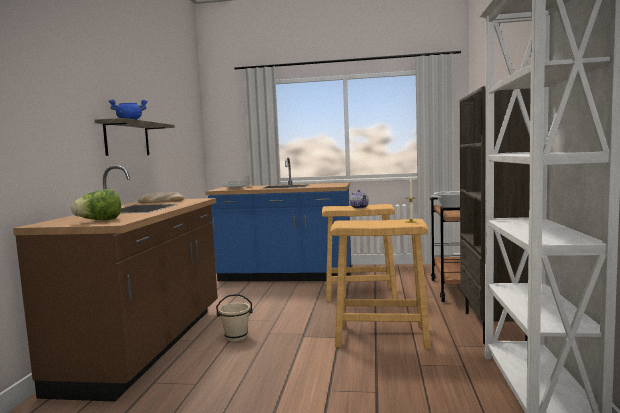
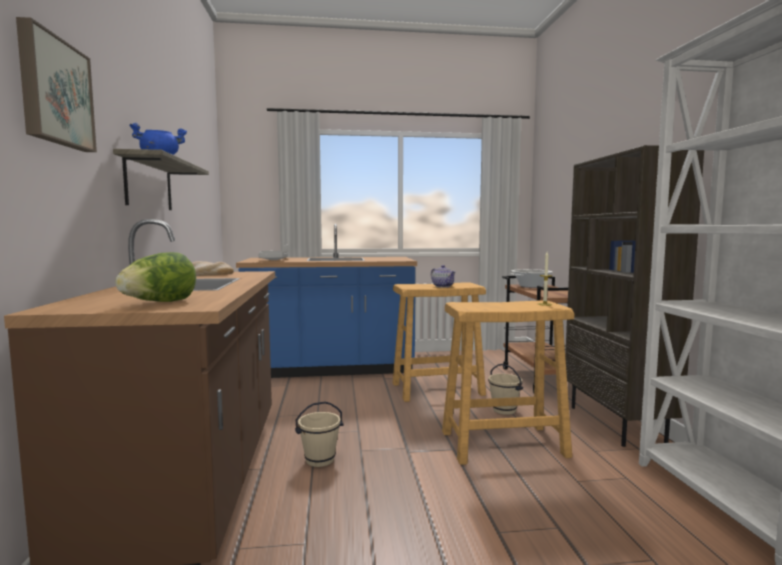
camera: 15 degrees left, 0 degrees up
(48, 92) = (54, 92): none -> picture
(404, 312) = (504, 410): none -> beige bucket

